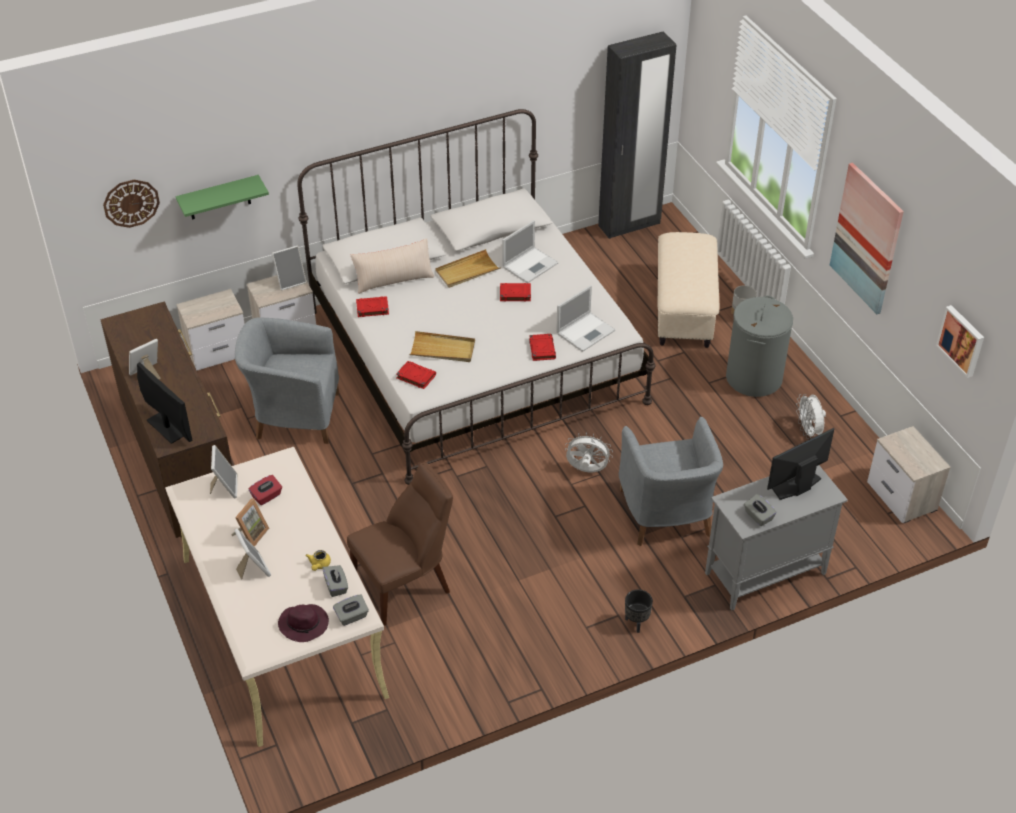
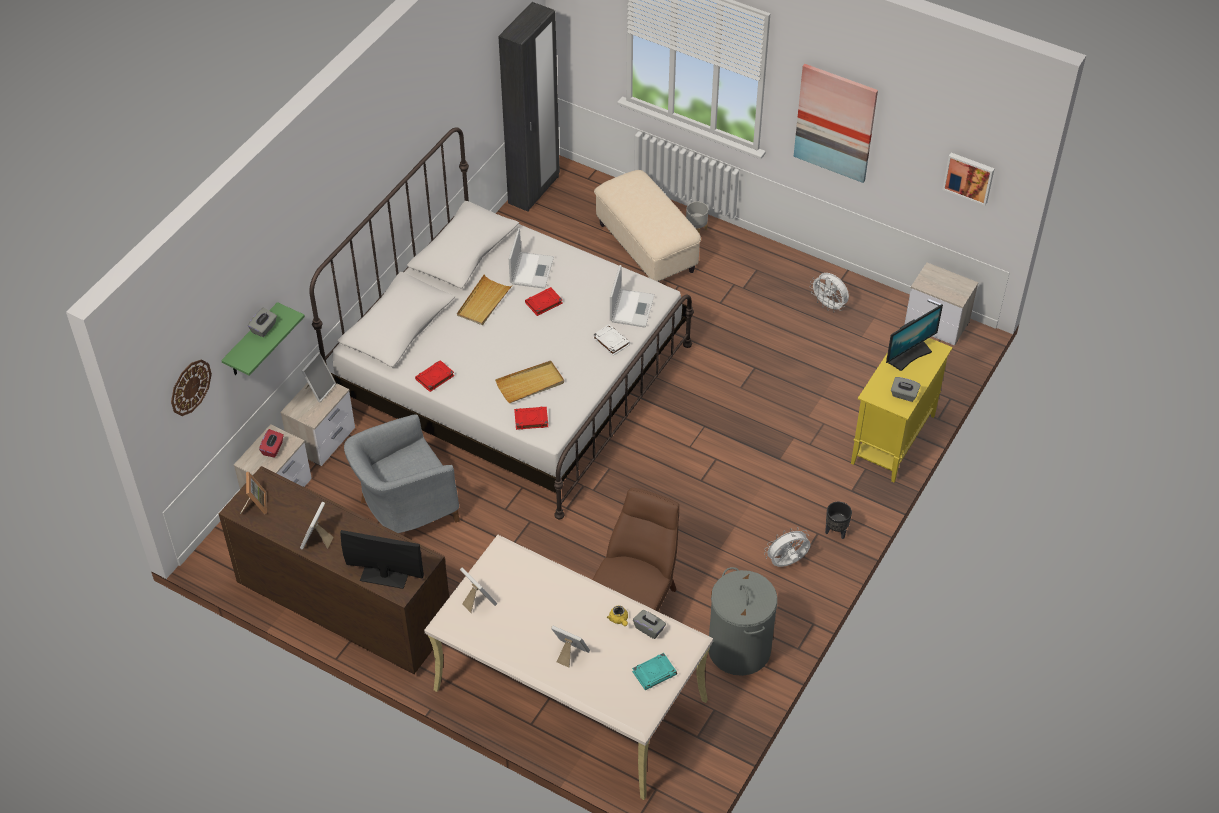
camera: 35 degrees left, 5 degrees up
(251, 534) = (539, 627): picture frame -> picture frame (255, 504)
(267, 496) = (520, 588): red tissue box -> red tissue box (273, 449)
(304, 624) = (654, 673): purple hat -> turquoise book
(352, 616) = (684, 645): grey tissue box -> grey tissue box (264, 328)
(393, 279) = (427, 341): beige pillow -> none
(542, 349) = (611, 341): red book -> white book
(586, 470) = (691, 428): white fan -> white fan (787, 563)
(666, 515) = (783, 433): grey armchair -> none
(753, 377) = (750, 280): grey laundry basket -> grey laundry basket (739, 649)
(764, 574) = (893, 440): grey cabinet -> yellow cabinet
(796, 485) = (909, 355): monitor -> monitor turned 150 degrees counterclockwise

